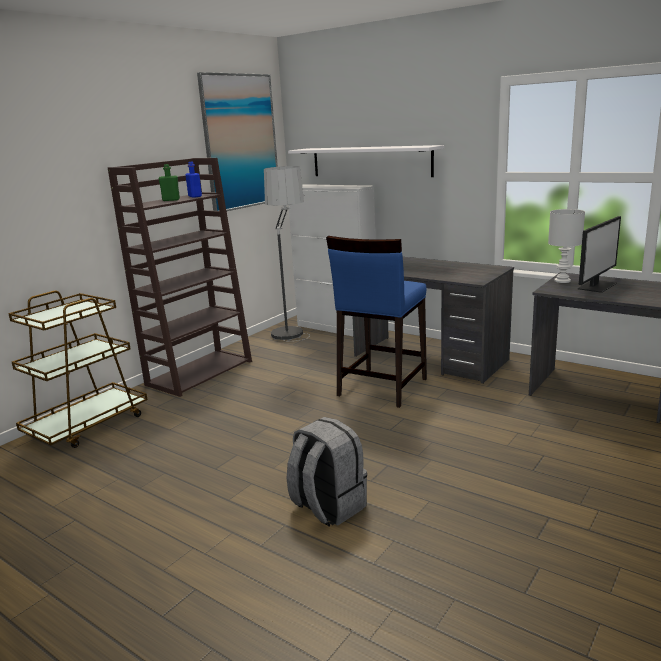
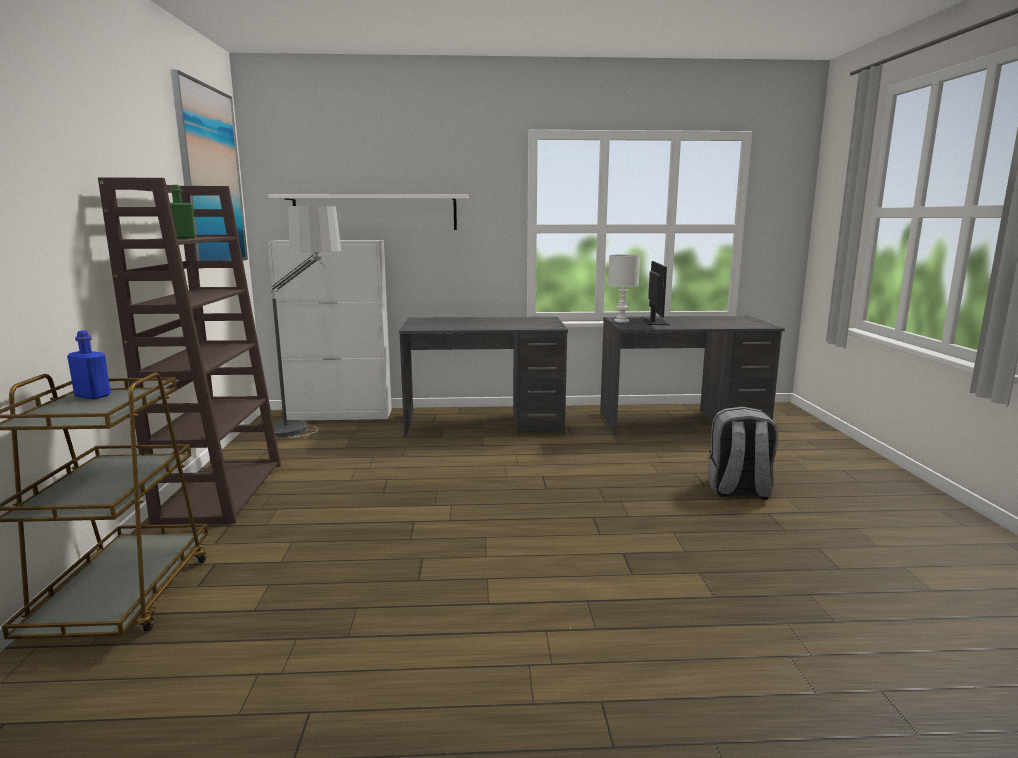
camera: 40 degrees left, 5 degrees down
(195, 196) = (204, 237): blue bottle -> blue bottle (92, 396)
(327, 507) = (600, 569): grey backpack -> grey backpack (738, 491)
(381, 387) = (478, 456): blue stool -> none

